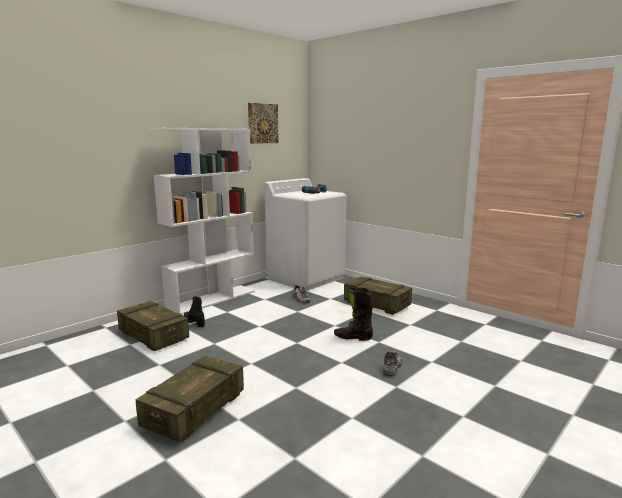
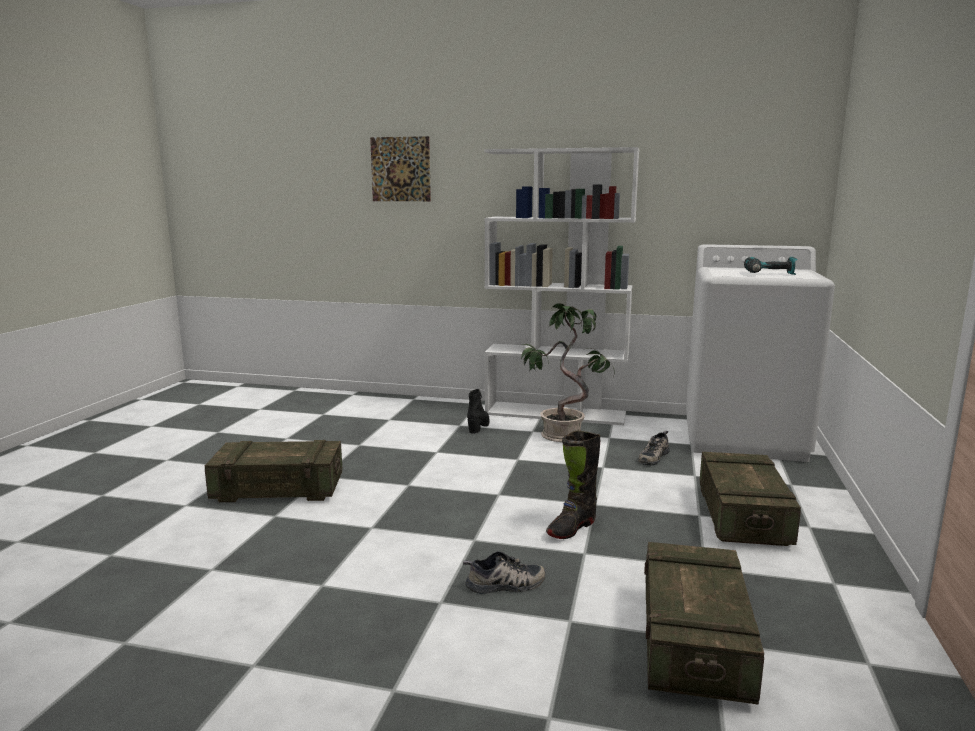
camera: 60 degrees right, 0 degrees up
(153, 336) = (419, 422): crate -> crate (693, 643)
(244, 307) = (563, 435): none -> potted plant
(263, 123) = (714, 138): picture -> picture (400, 169)
(353, 337) = (571, 528): black boot -> black boot turned 120 degrees counterclockwise

